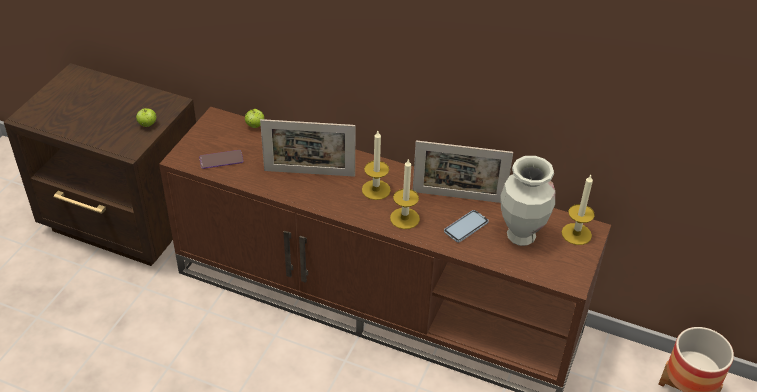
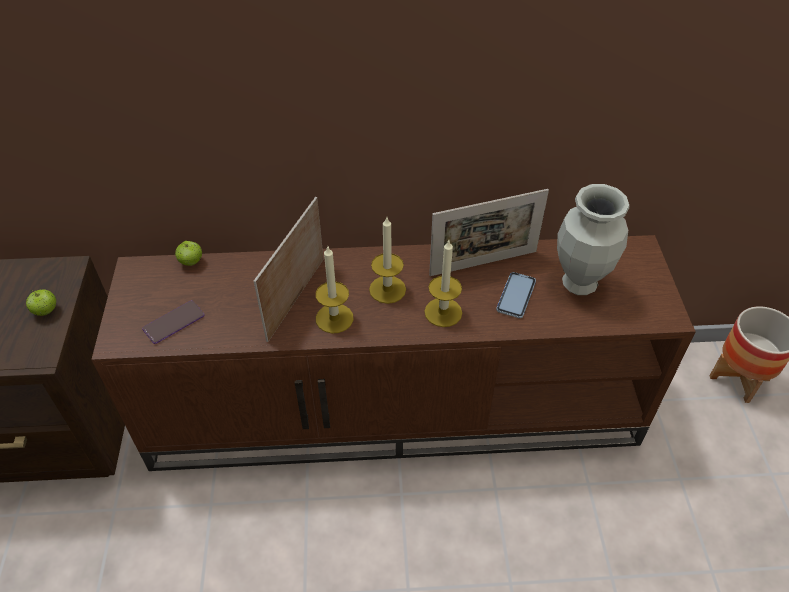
camera: 25 degrees left, 5 degrees up
(309, 173) = (296, 298): picture frame -> picture frame turned 135 degrees clockwise
(576, 234) = (631, 258): candle -> candle (334, 318)

